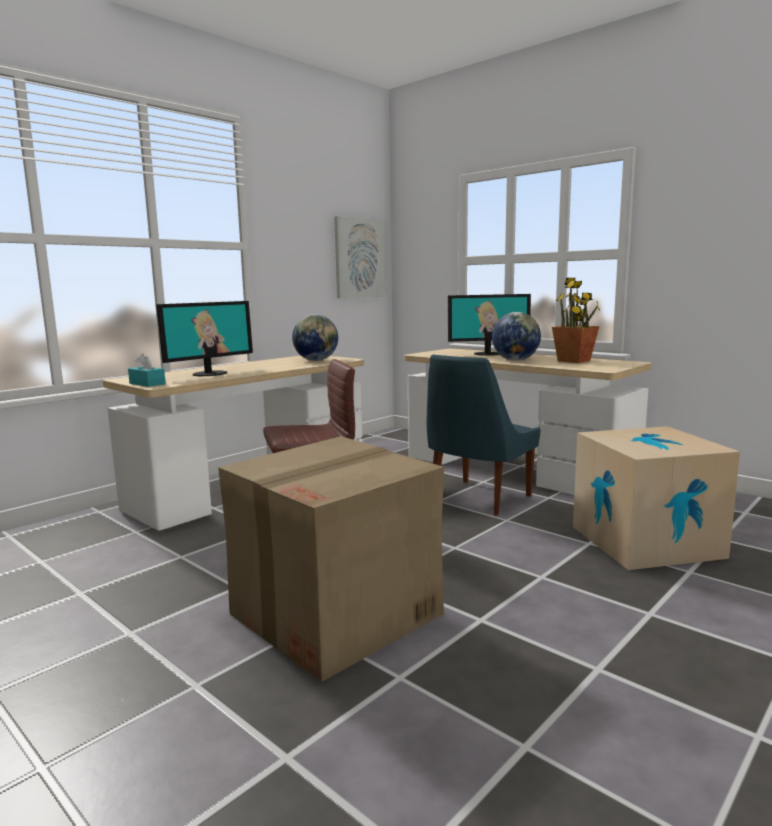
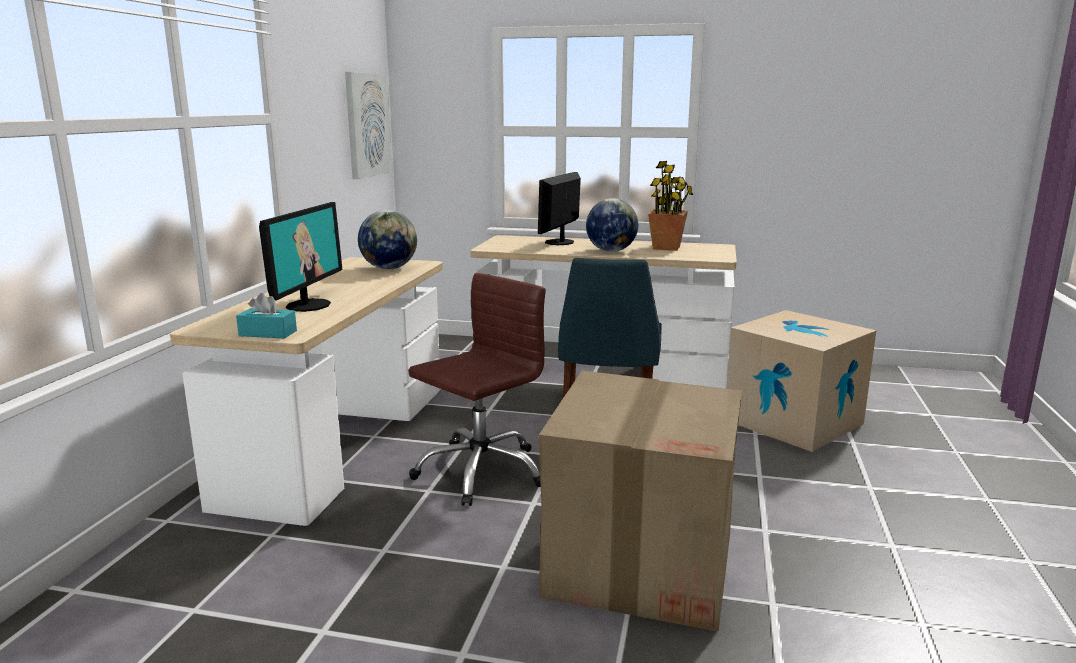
camera: 30 degrees left, 5 degrees up
(488, 354) = (560, 242): monitor -> monitor turned 150 degrees clockwise

